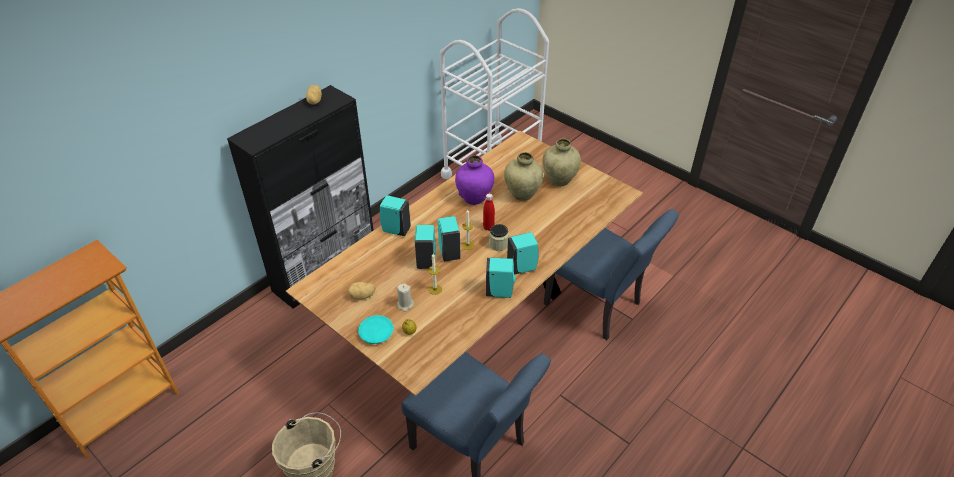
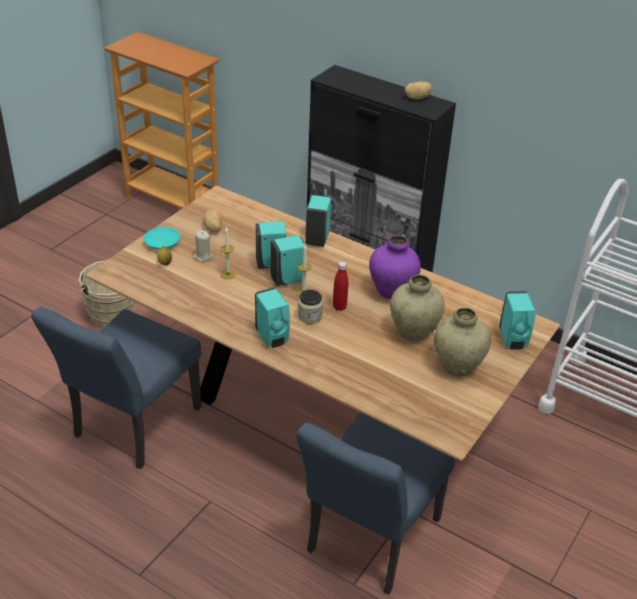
camera: 80 degrees right, 5 degrees down
(500, 292) = (228, 322): turquoise soap dispenser -> turquoise soap dispenser (513, 340)

